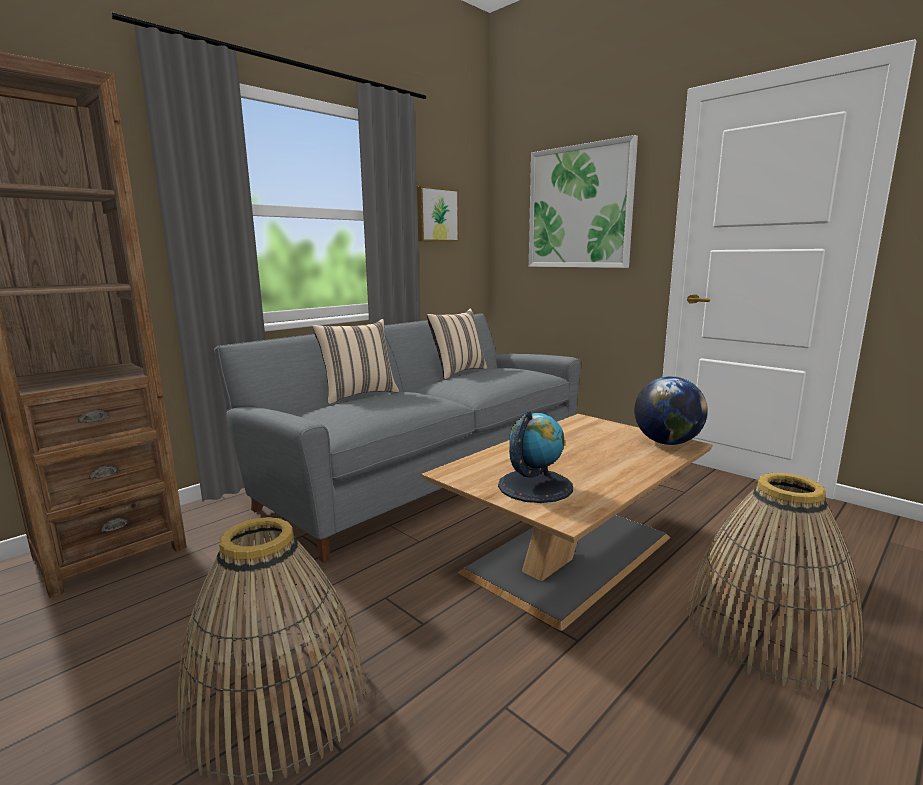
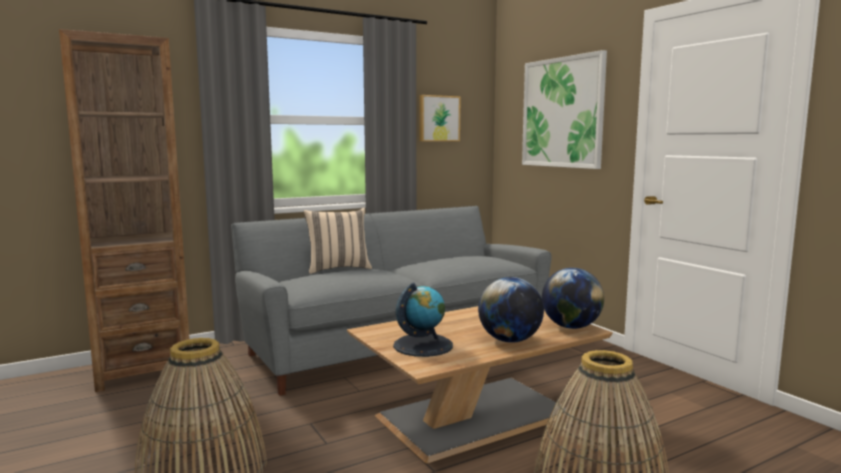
camera: 15 degrees right, 5 degrees down
(457, 372) = (438, 257): beige pillow -> none
(623, 467) = (509, 340): none -> globe

